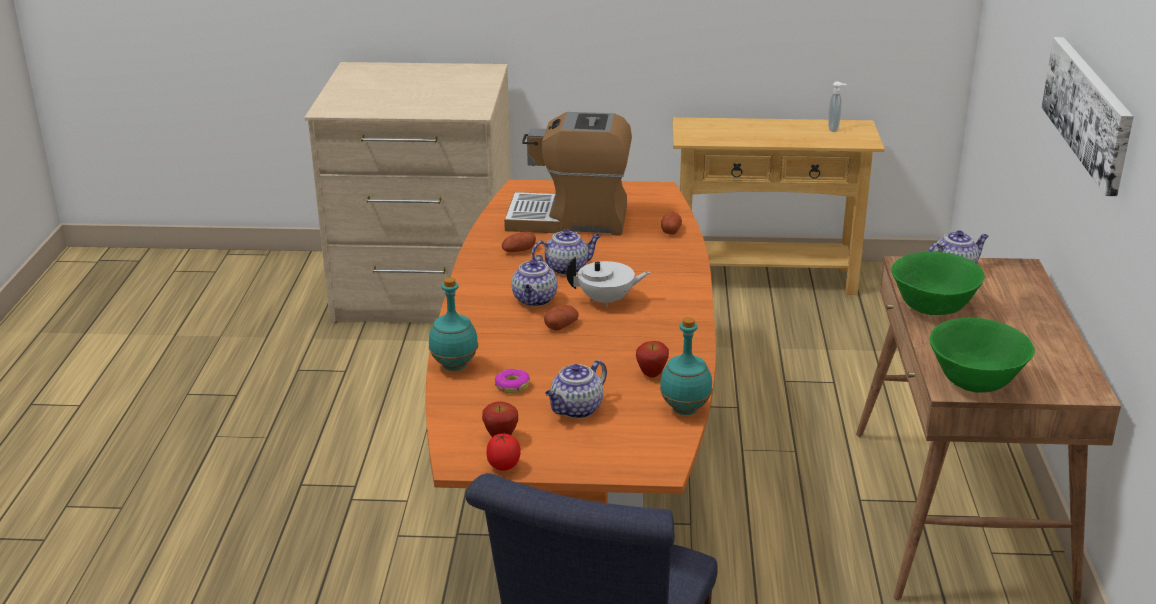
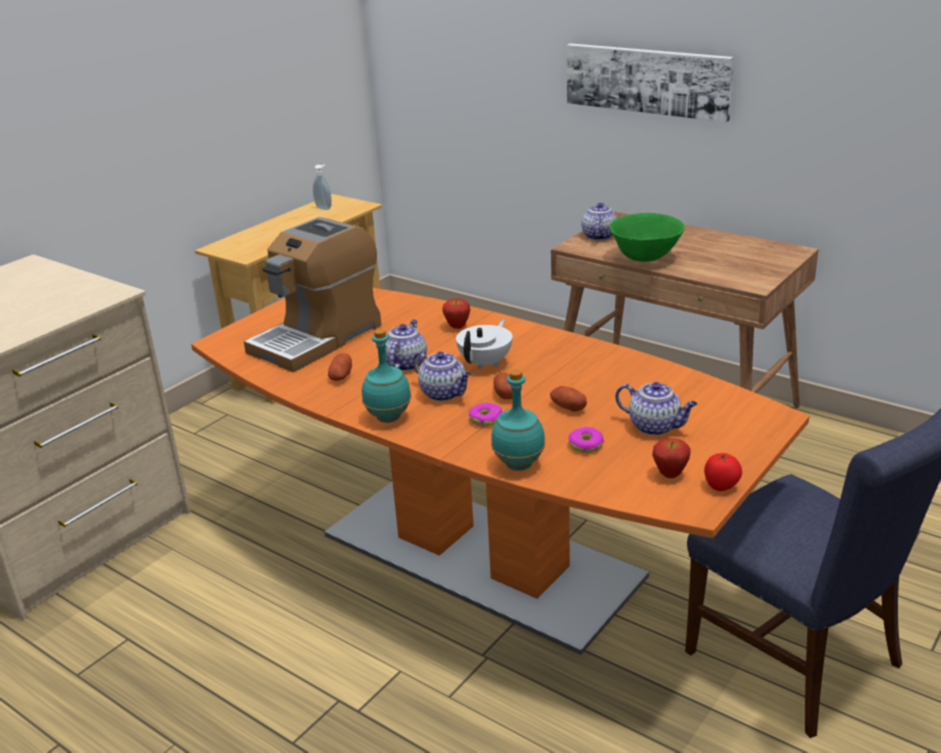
camera: 55 degrees left, 0 degrees up
(511, 331) = (486, 419): none -> donut
(576, 410) = (655, 426): teapot -> teapot turned 45 degrees counterclockwise
(651, 374) = (630, 379): apple -> apple (457, 327)
(671, 230) = (402, 305): potato -> potato (568, 407)
(684, 410) = (698, 382): turquoise bottle -> turquoise bottle (389, 418)
(975, 383) = (755, 276): green bowl -> none

